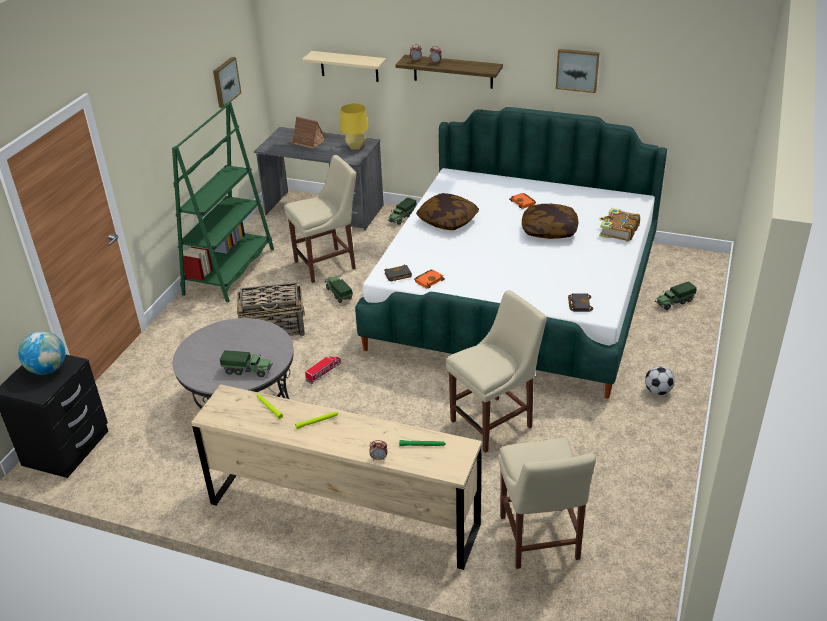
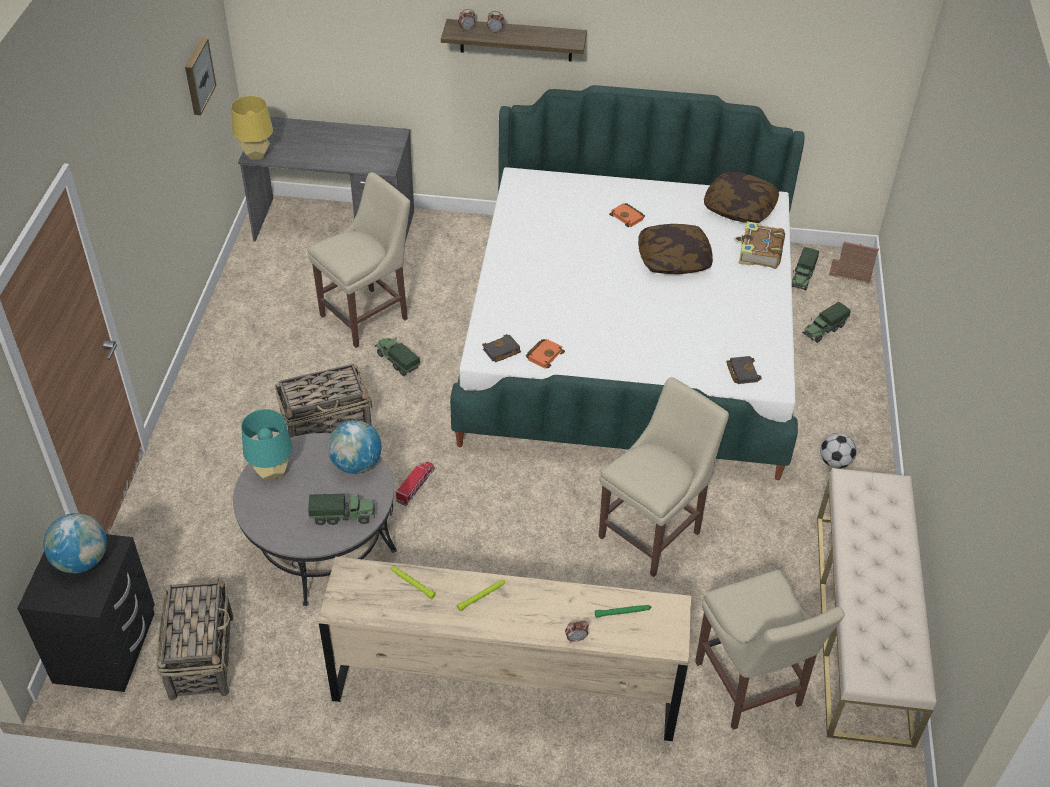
camera: 15 degrees left, 10 degrees up
(130, 462) = (202, 655): none -> basket
(209, 338) = (272, 472): none -> turquoise table lamp
(229, 271) = (234, 341): green bookcase -> none
(270, 339) = (356, 464): none -> globe
(307, 142) = (309, 140): toy house -> toy house (851, 271)
(349, 66) = (364, 34): beige shelf -> none
(355, 147) = (380, 144): yellow table lamp -> yellow table lamp (256, 155)
(402, 218) = (445, 230): toy truck -> toy truck (802, 277)
(447, 220) = (539, 255): pillow -> pillow (739, 208)
(577, 70) = (689, 36): picture -> none
(649, 508) = (863, 624): none -> beige bench

